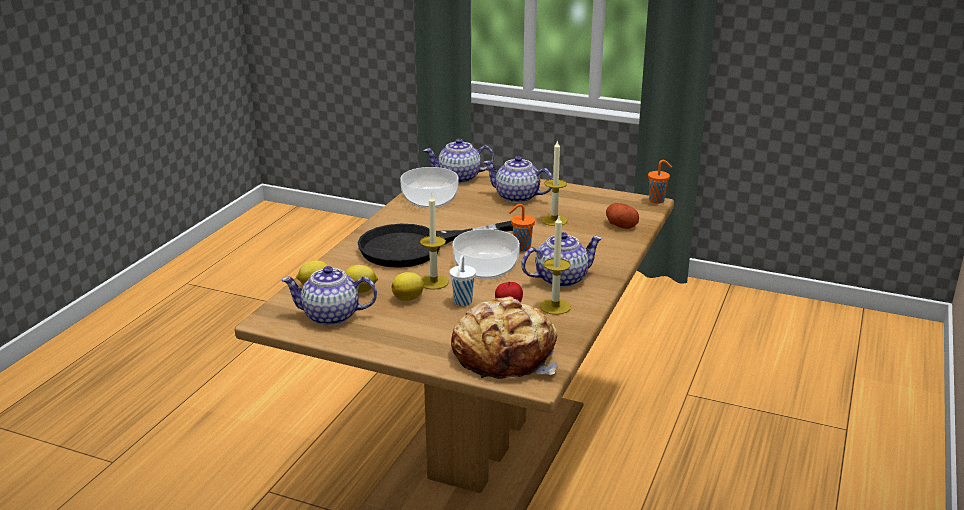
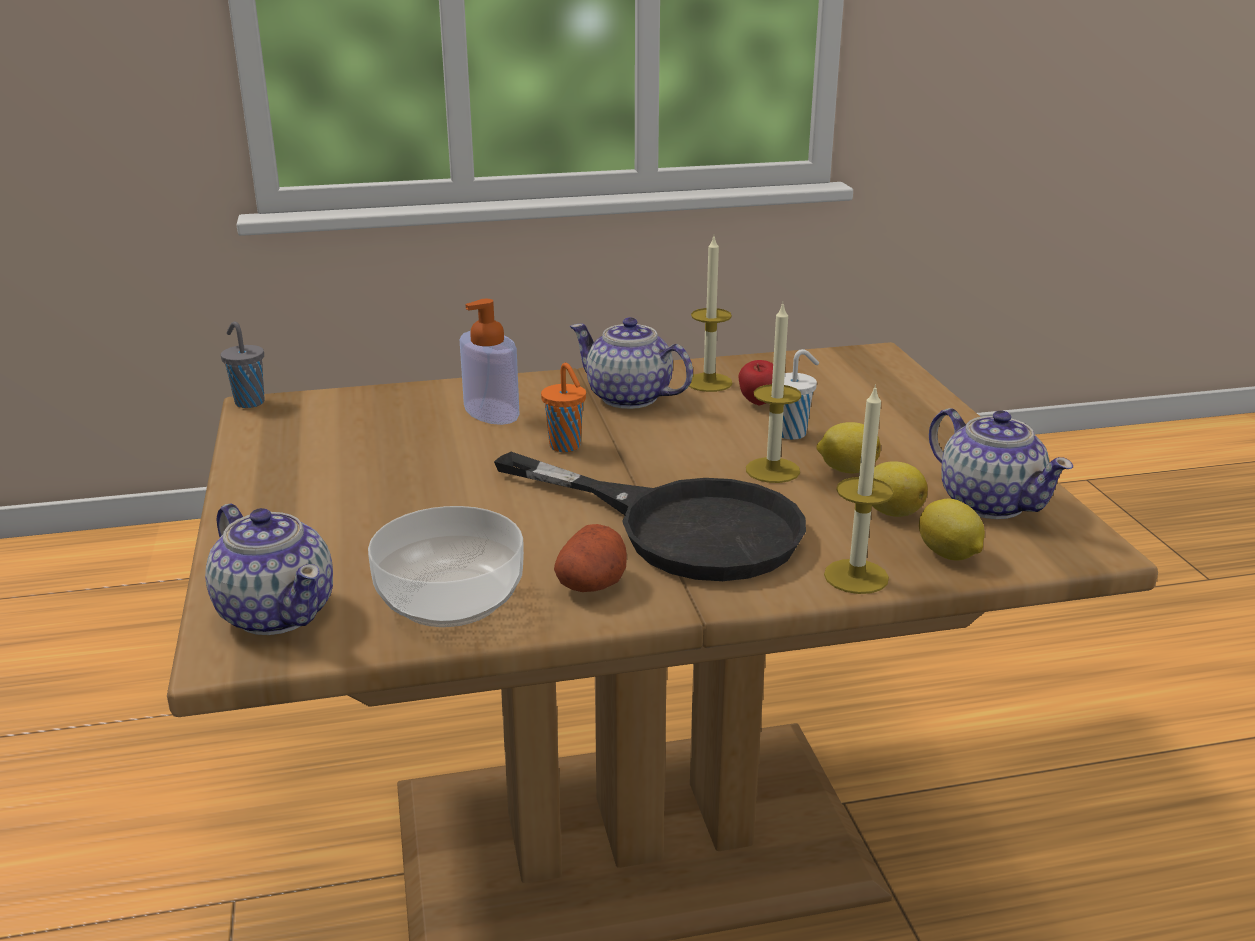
camera: 125 degrees left, 0 degrees up
(485, 268) = (673, 450): bowl -> none
(505, 354) = (859, 377): bread -> none
(517, 197) = (340, 512): teapot -> none
(554, 220) = (422, 452): candle -> candle (856, 576)
(583, 243) = (491, 411): none -> soap dispenser
(620, 225) = (386, 405): potato -> potato (592, 584)
(657, 200) = (248, 402): orange cup -> grey cup

